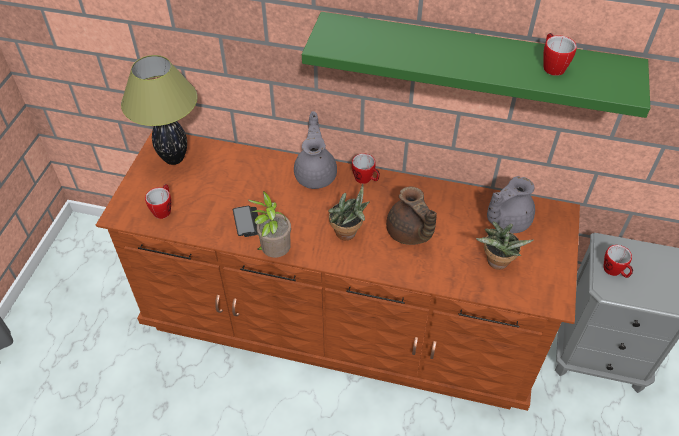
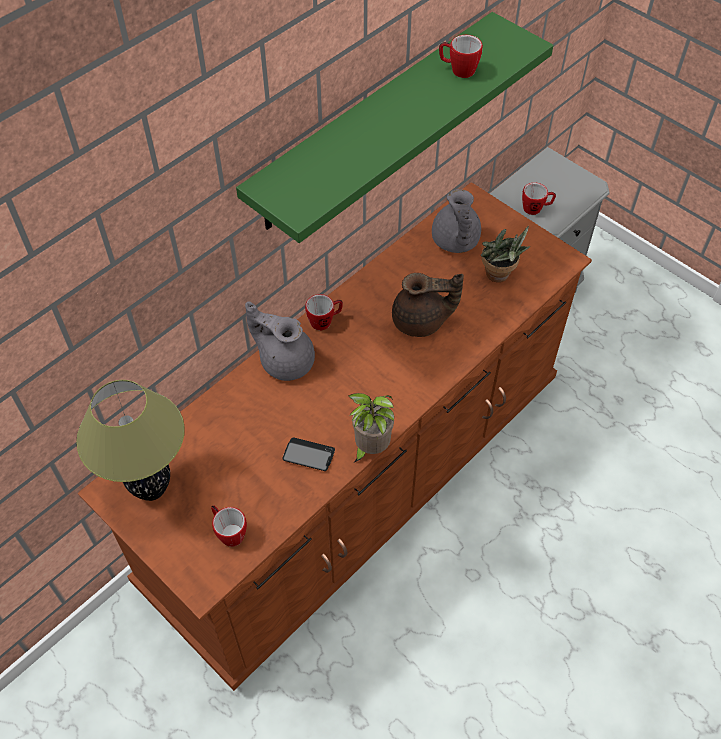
camera: 60 degrees left, 5 degrees up
(348, 234) = (388, 371): potted plant -> none

